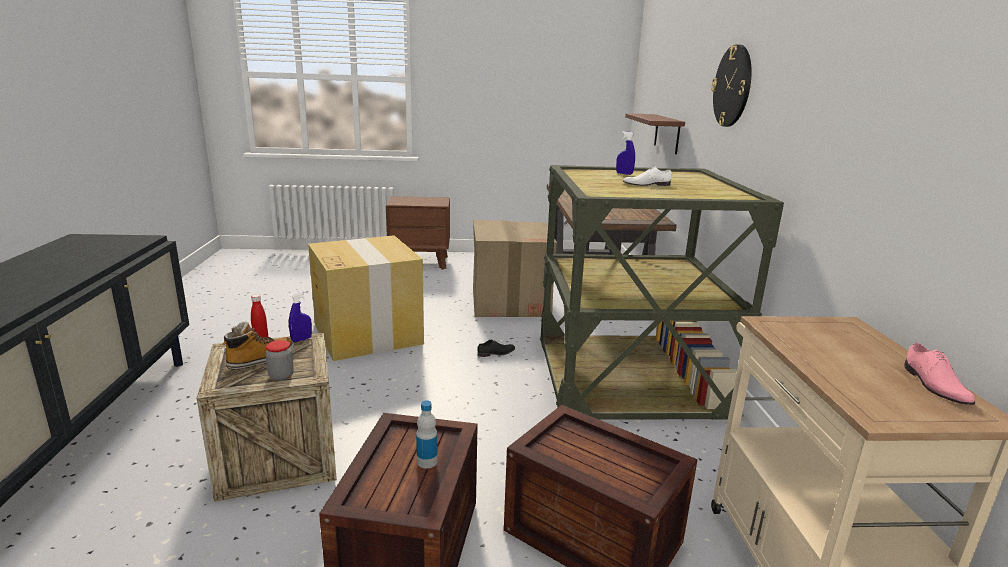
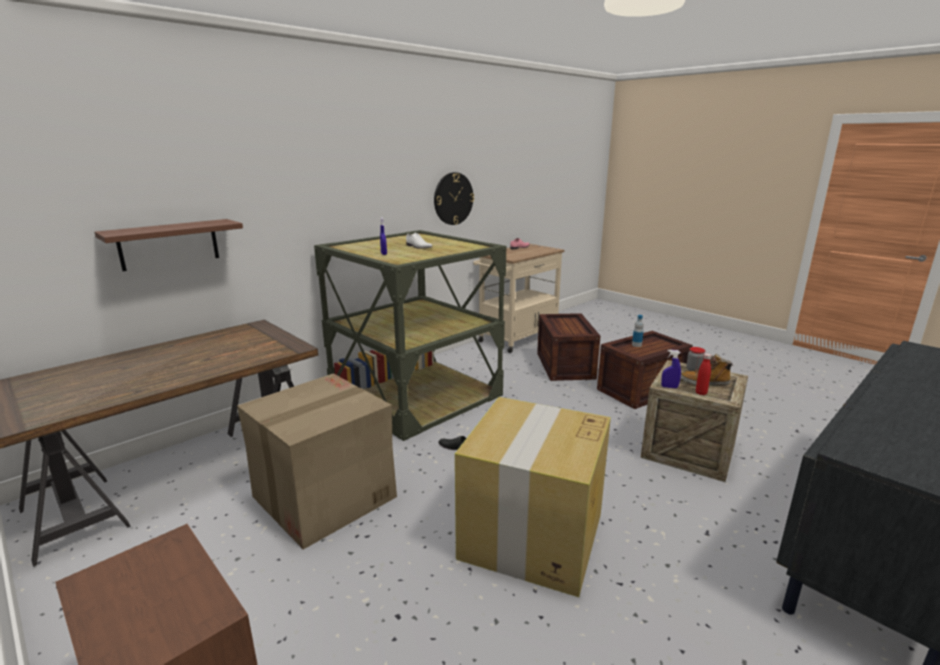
camera: 130 degrees left, 0 degrees up
(732, 86) = (320, 172): wall clock -> wall clock (453, 198)

